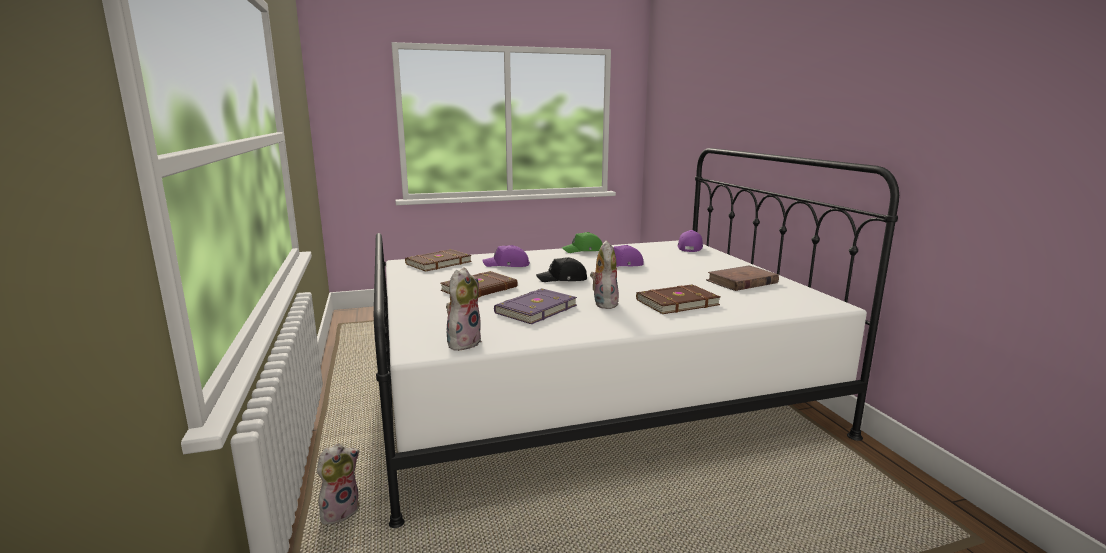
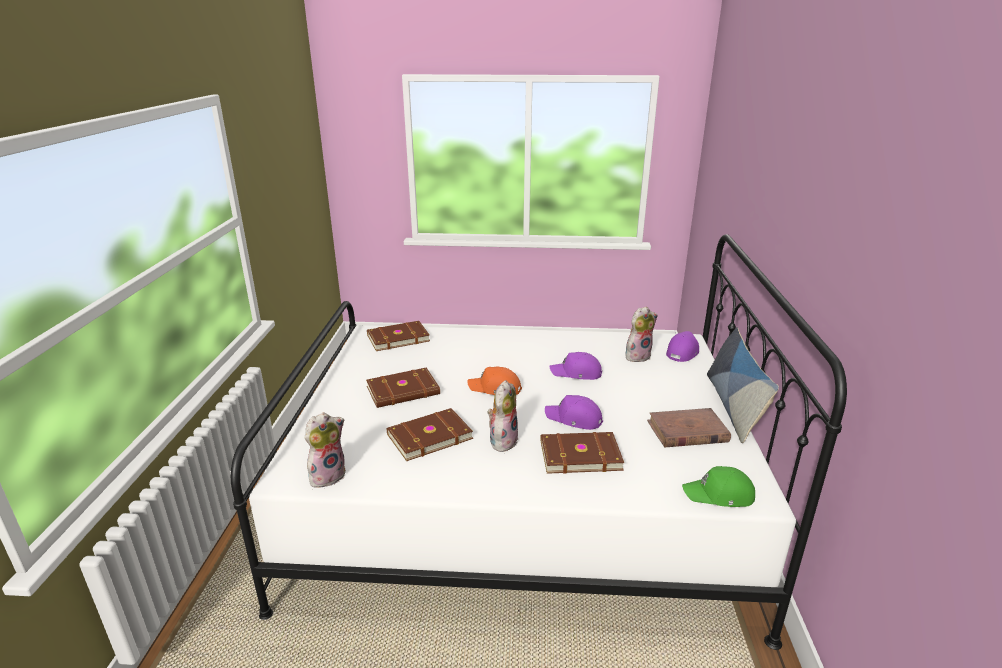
camera: 20 degrees right, 10 degrees up
(340, 511) = (233, 587): plush toy -> plush toy (637, 356)
(507, 265) = (459, 353): purple cap -> purple cap (574, 419)
(534, 309) = (428, 436): purple book -> brown book
(563, 279) = (495, 389): black cap -> orange cap
(583, 250) = (557, 338): green cap -> green cap (719, 495)
(759, 267) = (734, 406): none -> pillow

